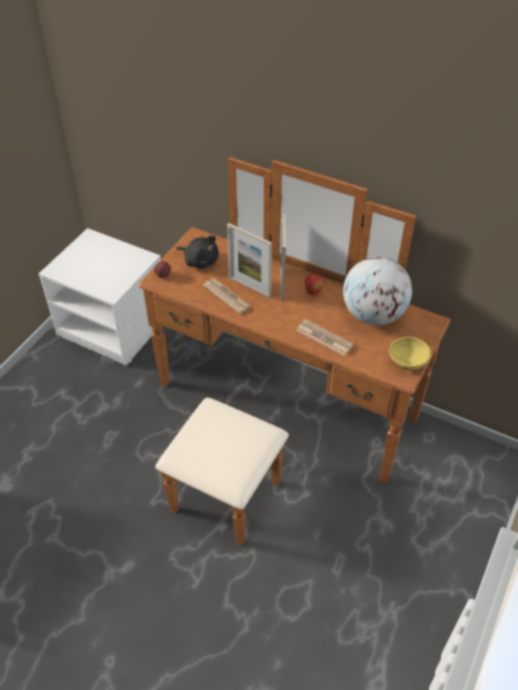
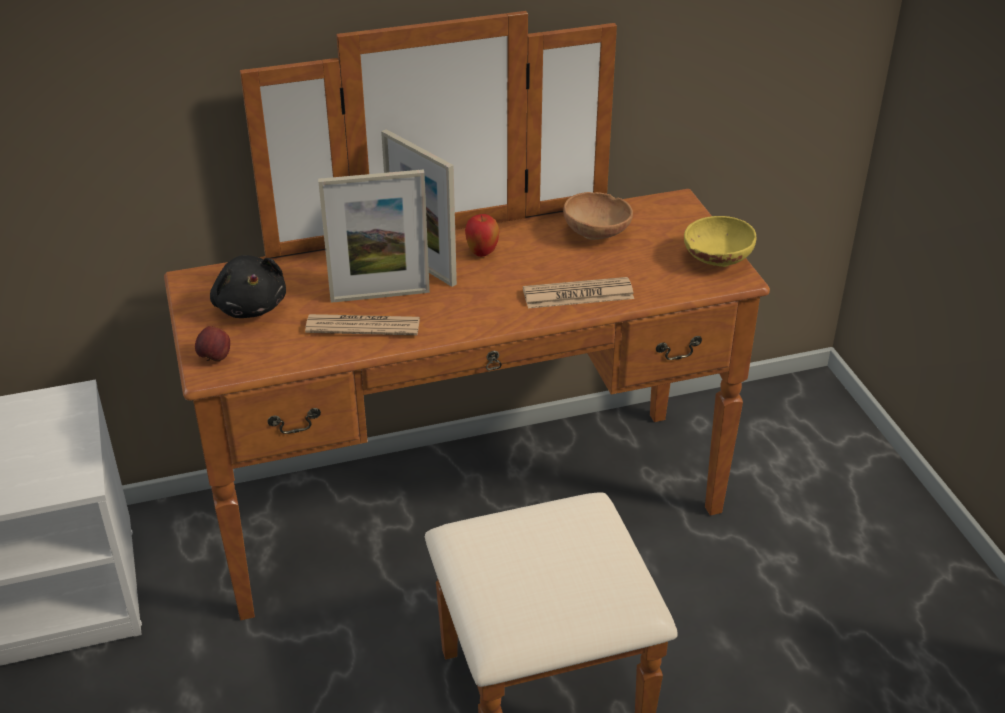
camera: 45 degrees left, 10 degrees down
(200, 261) = (250, 306): black plush toy -> black plush toy turned 75 degrees clockwise
(373, 315) = (598, 234): globe -> brown bowl

